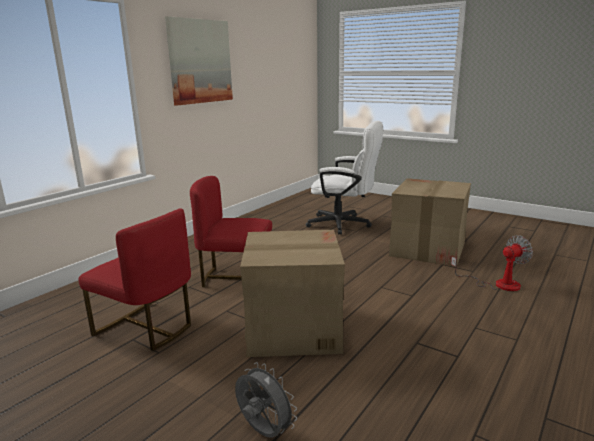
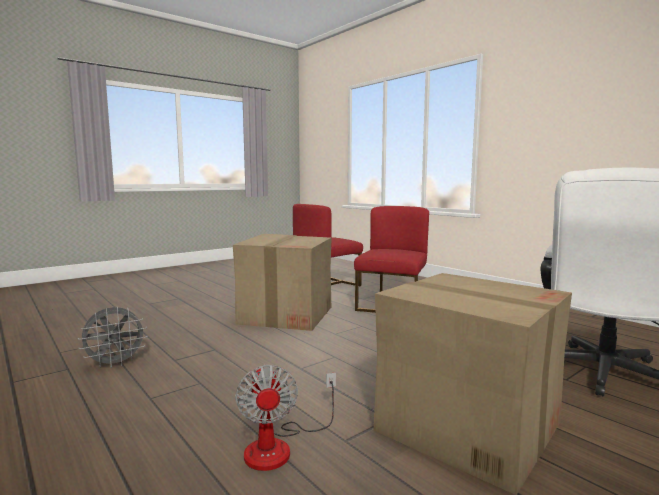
camera: 105 degrees right, 10 degrees down
(200, 61) = (567, 97): picture -> none
(263, 432) = (195, 301): grey fan -> grey fan (115, 363)

